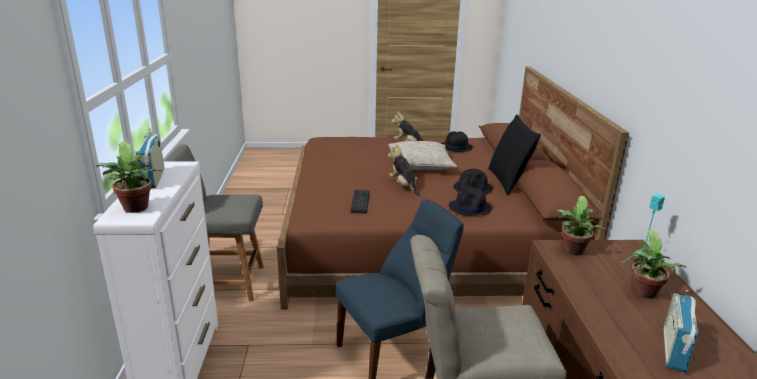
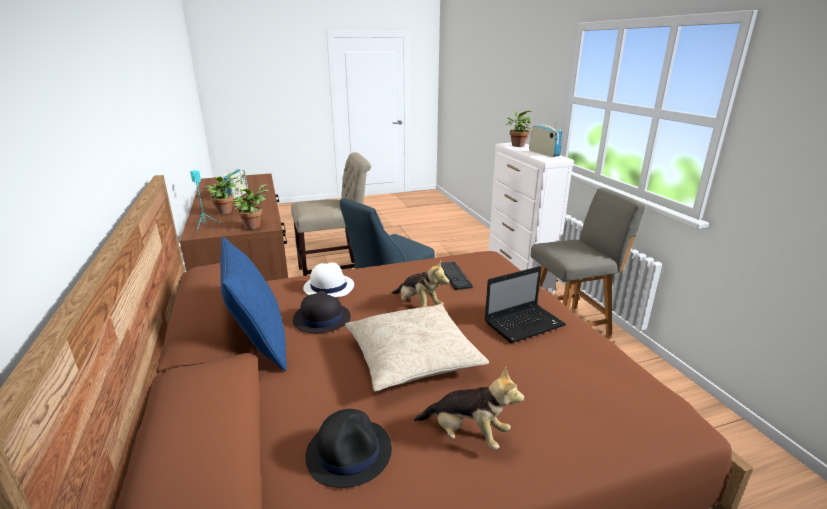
camera: 165 degrees right, 0 degrees up
(344, 167) = (525, 323): none -> laptop
(470, 208) = (328, 287): black hat -> white hat
(508, 181) = (259, 344): black pillow -> blue pillow

